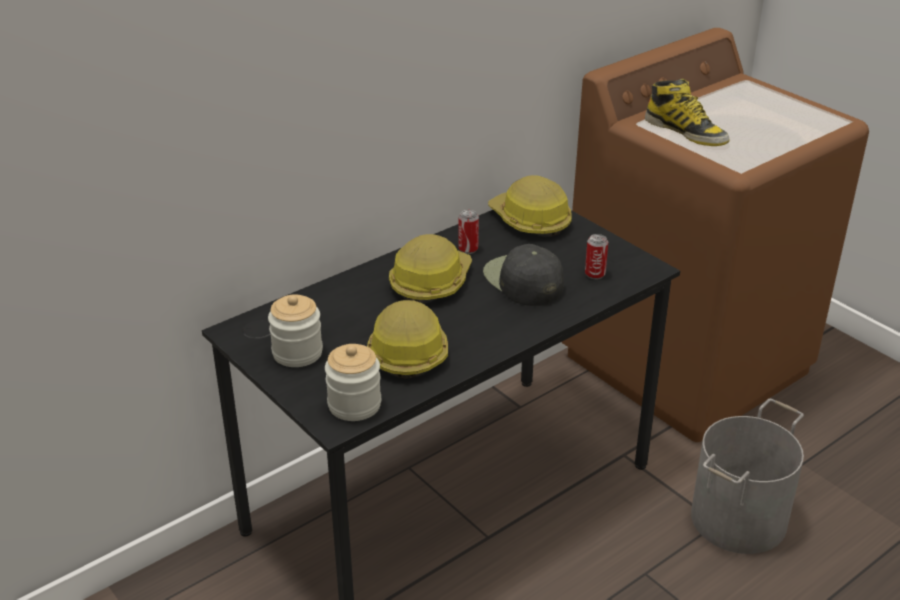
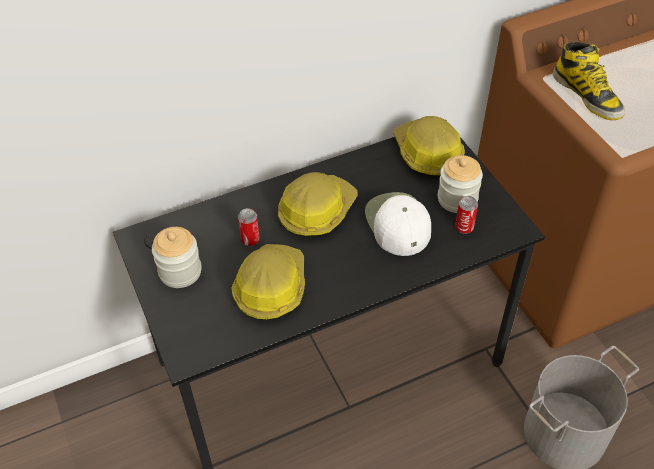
camera: 15 degrees right, 15 degrees up
(354, 405) = (208, 339): jar -> jar (457, 199)
(468, 249) = (361, 179): can -> can (250, 240)
(522, 280) = (397, 223): black cap -> white cap

